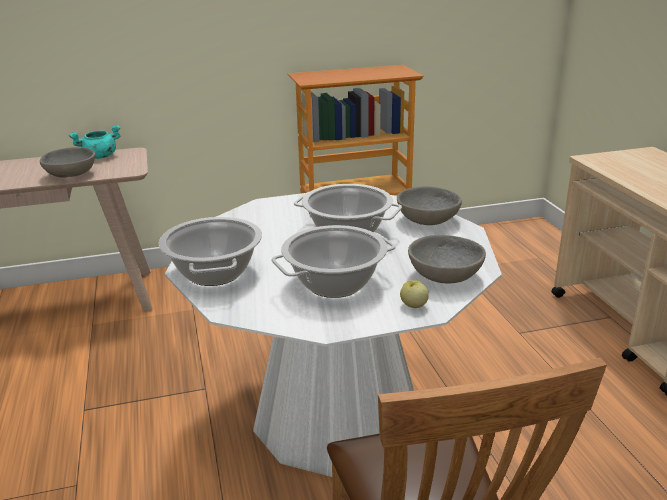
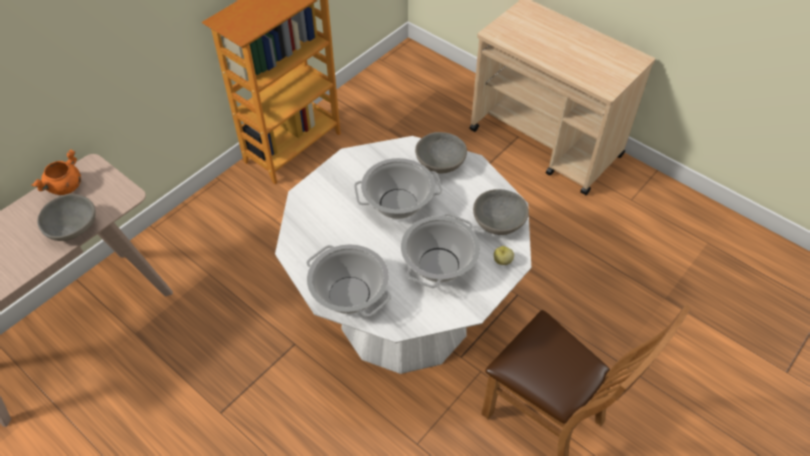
camera: 35 degrees left, 25 degrees up
(99, 156) = (65, 187): turquoise cooking pot -> orange cooking pot

